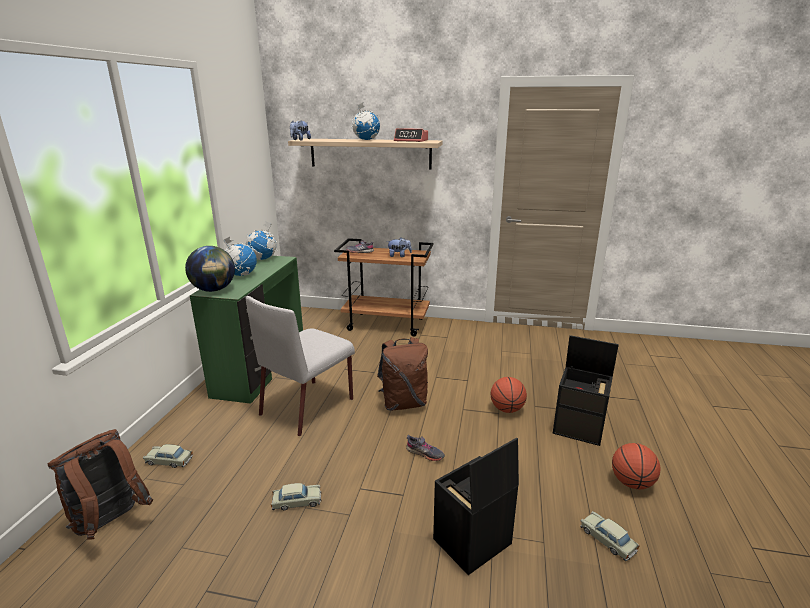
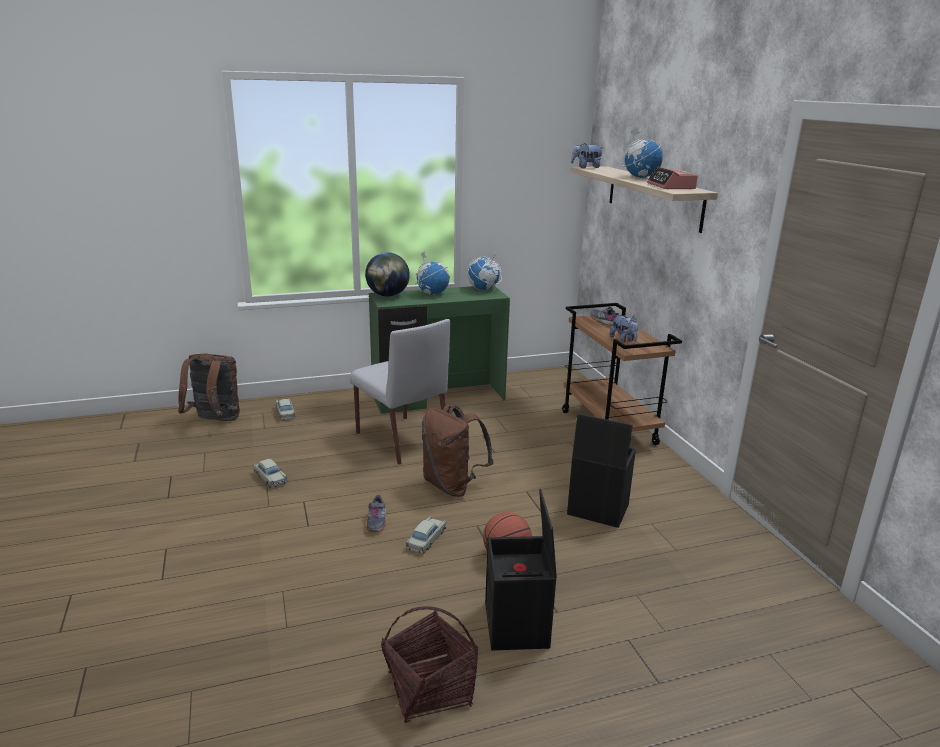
camera: 60 degrees right, 0 degrees up
(308, 406) = (401, 439): grey chair -> grey chair turned 135 degrees counterclockwise
(472, 543) = (265, 580): black storage box -> black storage box (596, 510)
(607, 540) = (311, 676): beige toy car -> beige toy car (426, 540)
(631, 483) = (430, 689): basketball -> basket

